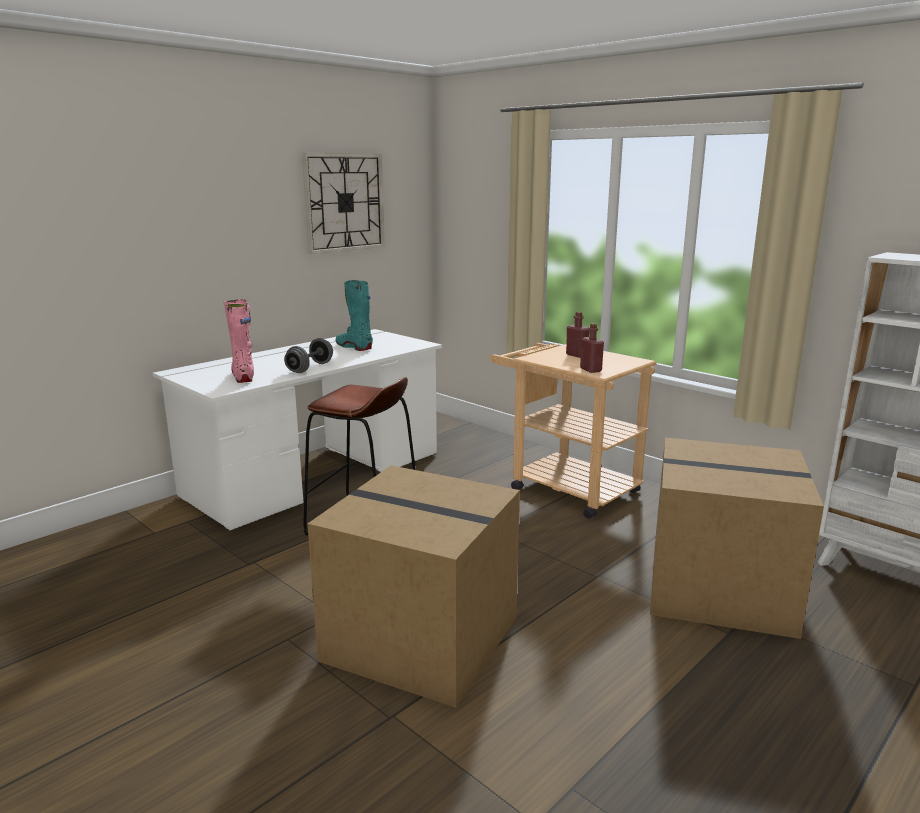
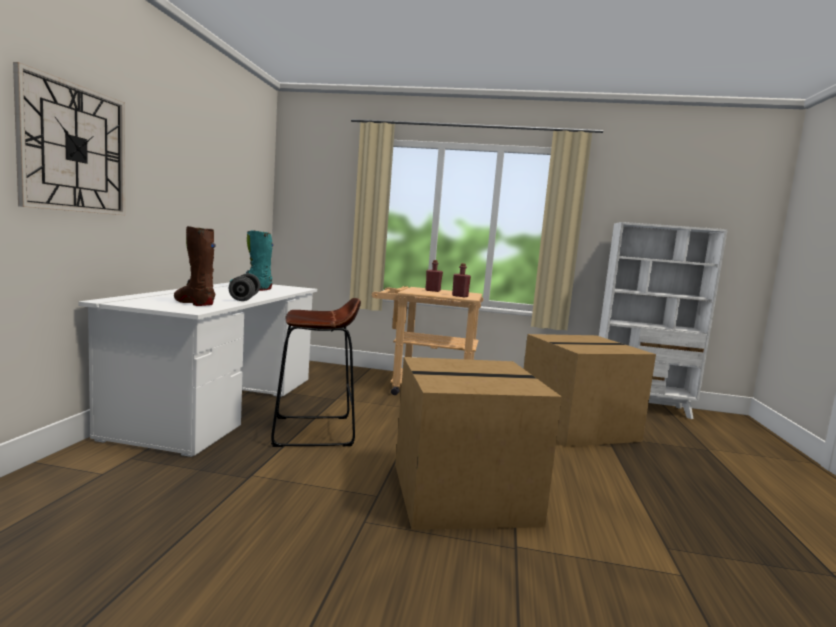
camera: 35 degrees left, 10 degrees down
(243, 377) = (194, 303): pink boot -> brown boot
(344, 202) = (227, 169): wall clock -> wall clock (74, 149)

